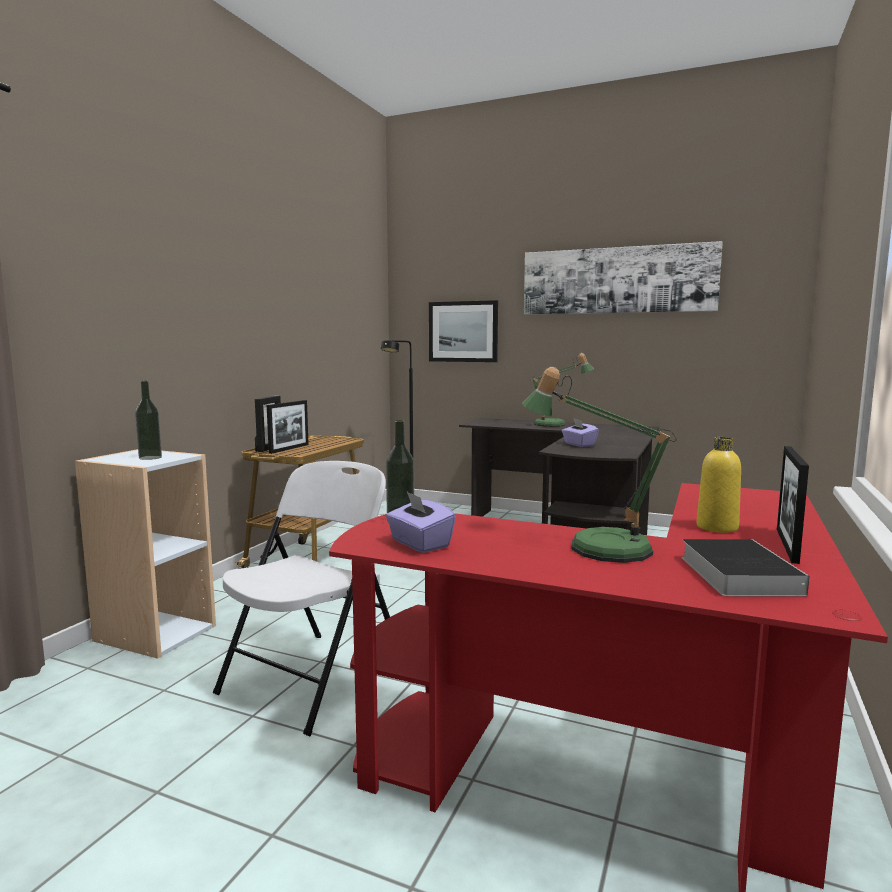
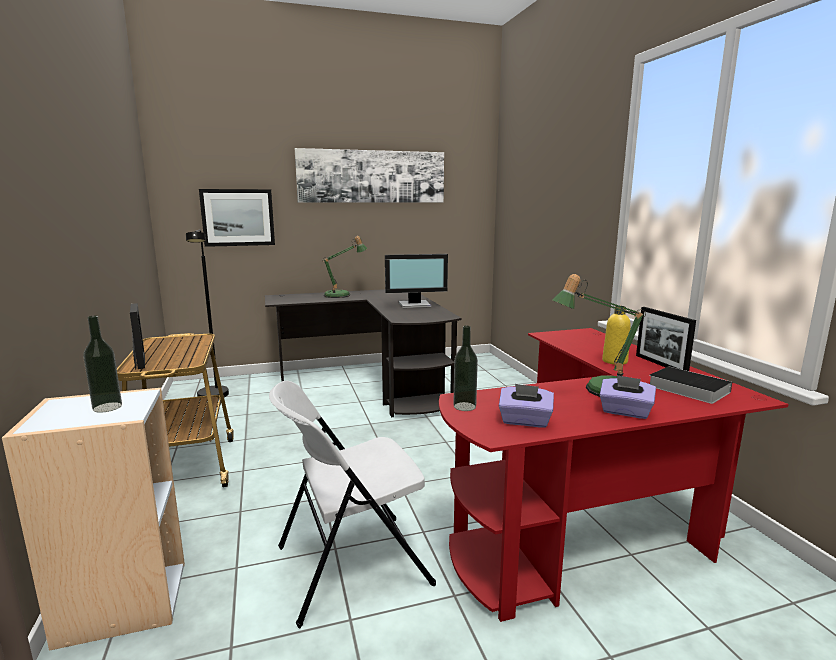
camera: 40 degrees left, 5 degrees up
(289, 449) = (162, 358): picture frame -> none
(314, 679) = (352, 564): white chair -> white chair turned 105 degrees counterclockwise
(579, 444) = (402, 312): purple tissue box -> purple tissue box (625, 412)
(614, 441) = (415, 305): none -> monitor

